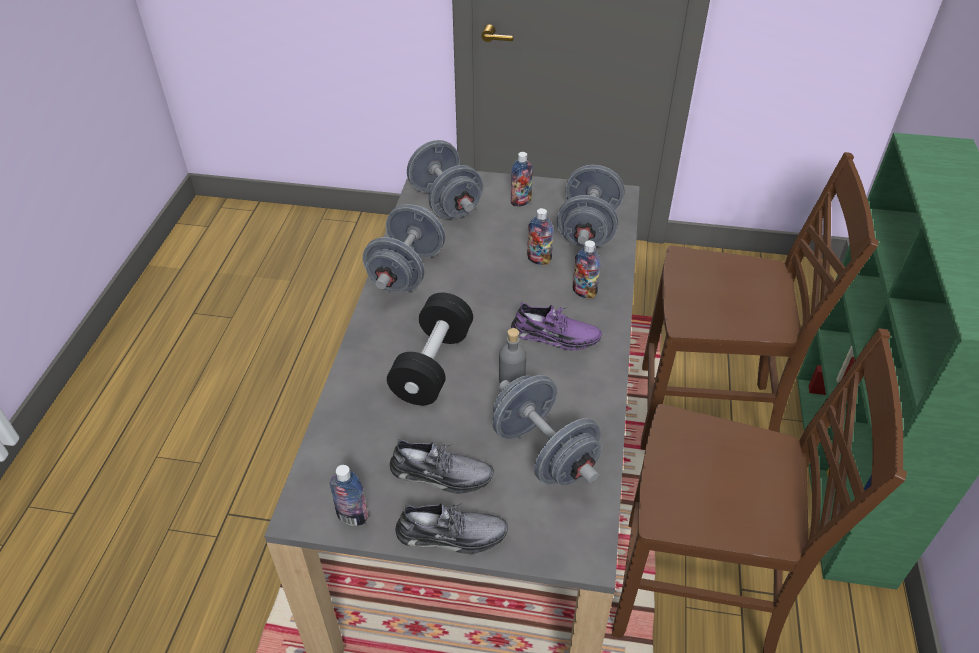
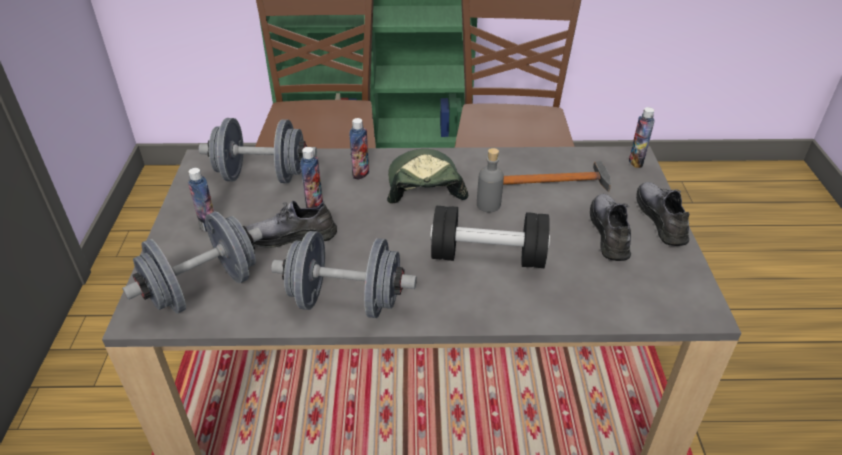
camera: 100 degrees left, 5 degrees down
(352, 517) = (684, 277): bottle -> bottle (636, 161)
(495, 245) = (290, 236): none -> grey shoe
(544, 452) = (557, 181): grey dumbbell -> hammer
(555, 336) = (424, 185): purple shoe -> cap

